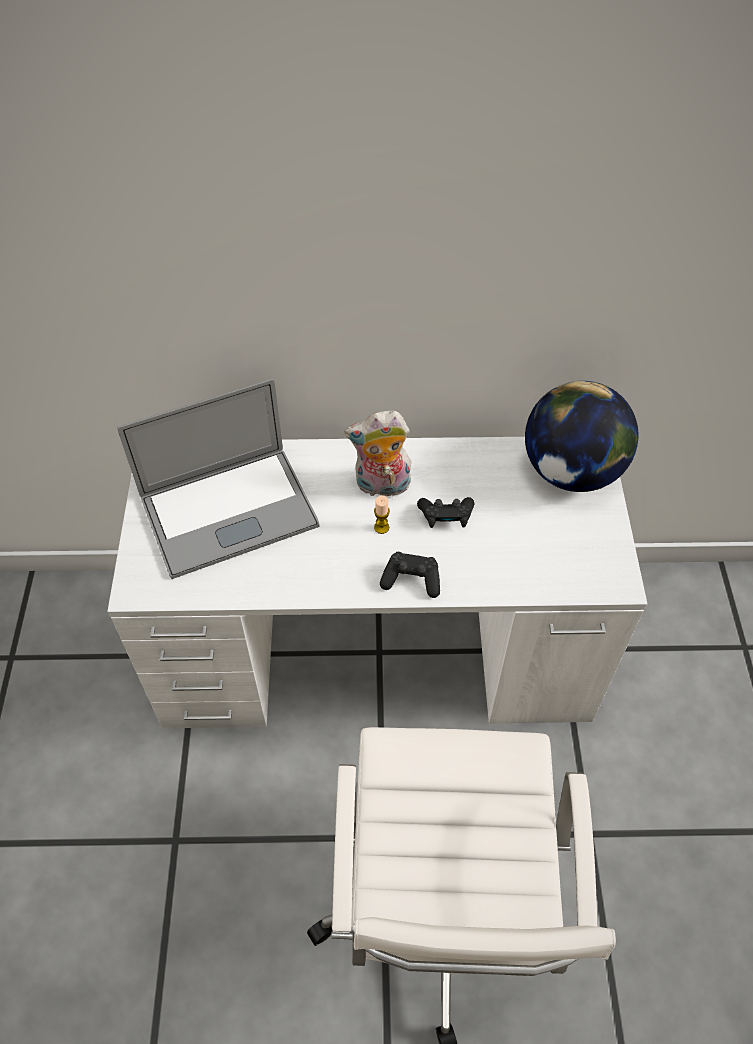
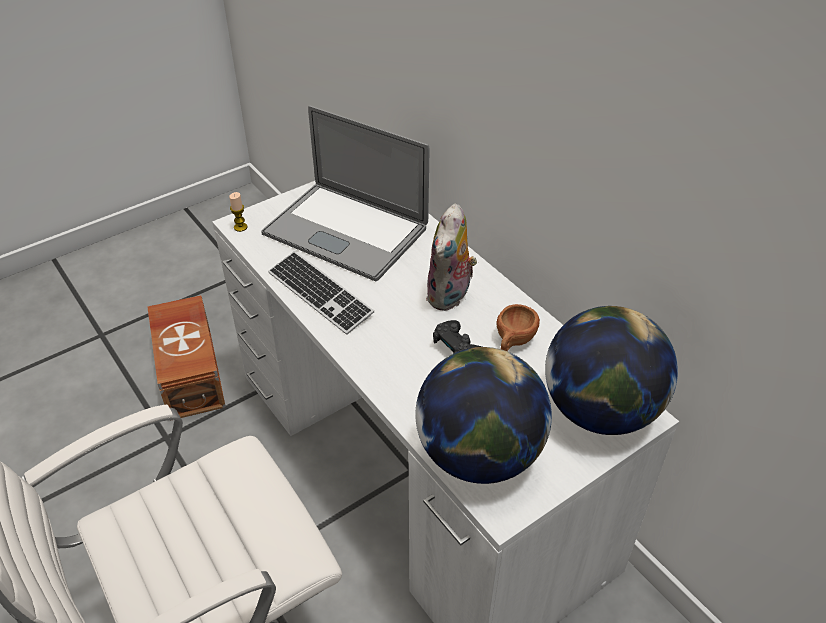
camera: 55 degrees right, 10 degrees down
(110, 774) = (192, 372): none -> brown storage box
(298, 576) = (320, 294): none -> keyboard
(381, 486) = (450, 296): plush toy -> plush toy turned 120 degrees counterclockwise
(381, 527) = (409, 316): candle -> candle (240, 227)
(411, 580) = (373, 359): black game controller -> none
(465, 478) = (513, 342): none -> brown cup
(561, 568) = (479, 455): none -> globe

